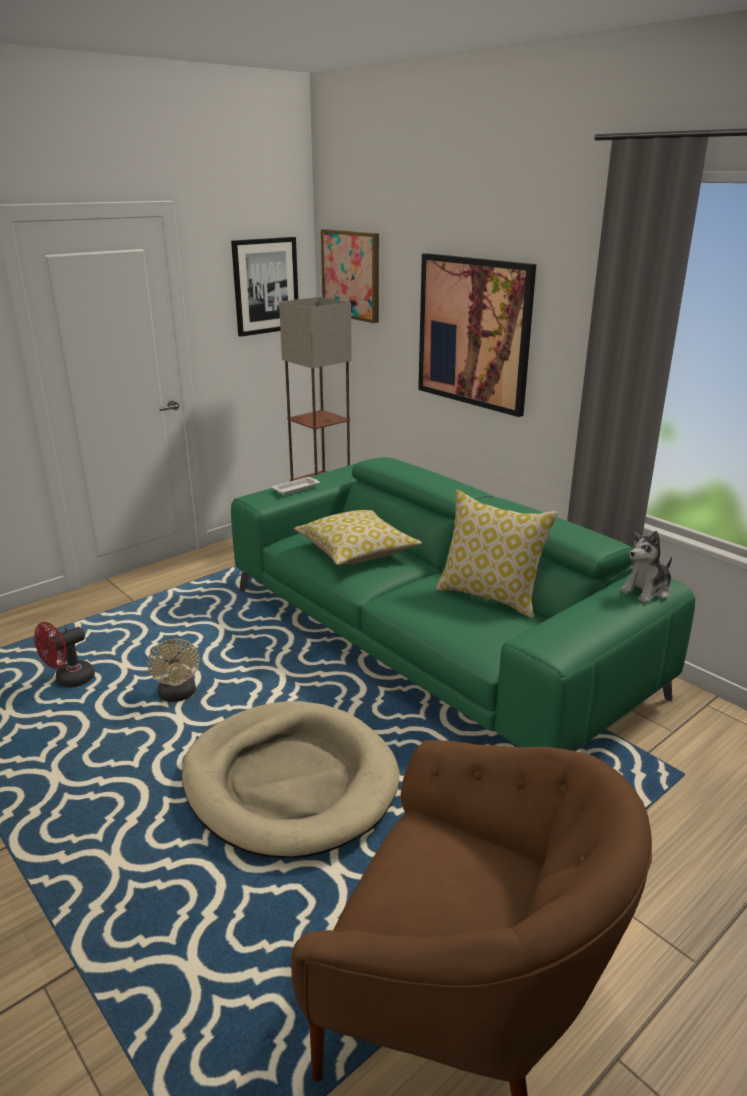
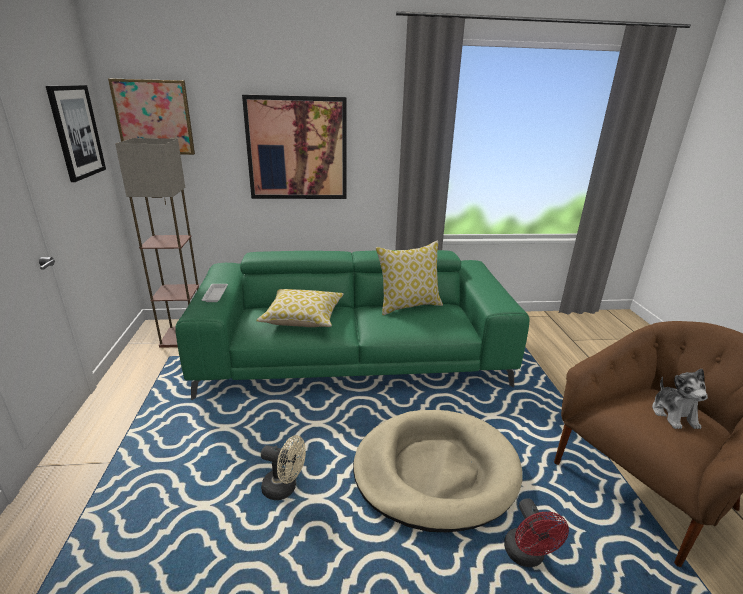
camera: 55 degrees left, 0 degrees up
(69, 680) = (175, 556): red fan -> red fan (527, 556)
(646, 590) = (477, 268): plush toy -> plush toy (673, 414)

